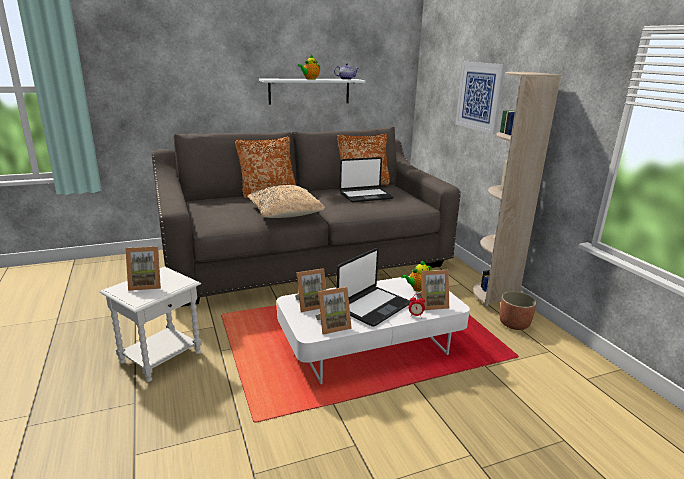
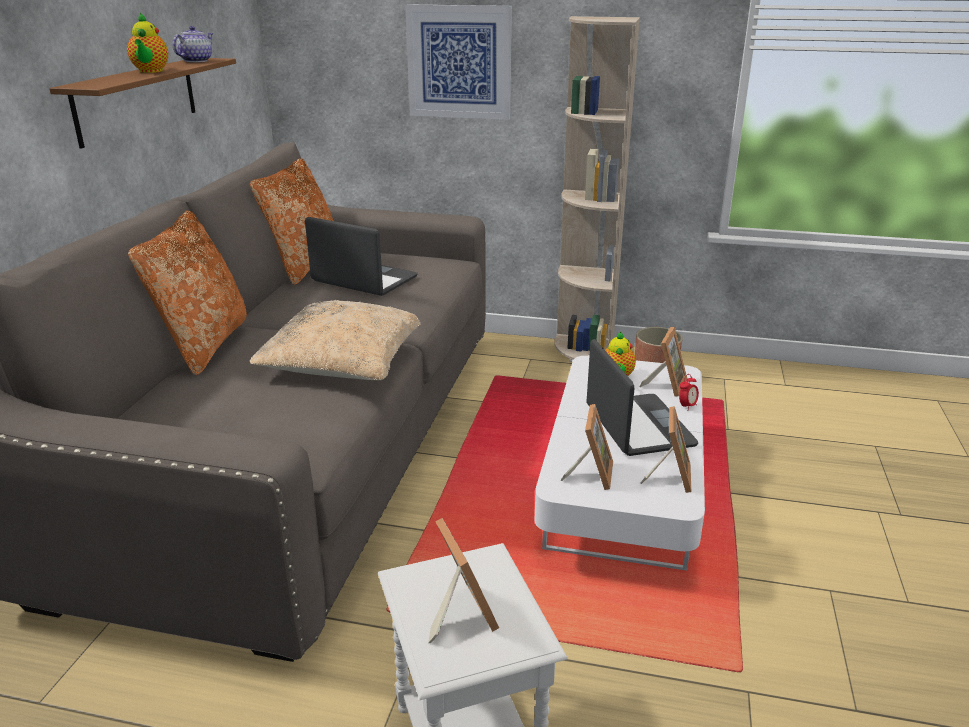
camera: 55 degrees left, 5 degrees up
(146, 284) = (458, 614): picture frame -> picture frame turned 45 degrees counterclockwise
(309, 91) = (137, 100): white shelf -> brown shelf
(365, 196) = (364, 280): laptop -> laptop turned 75 degrees counterclockwise

